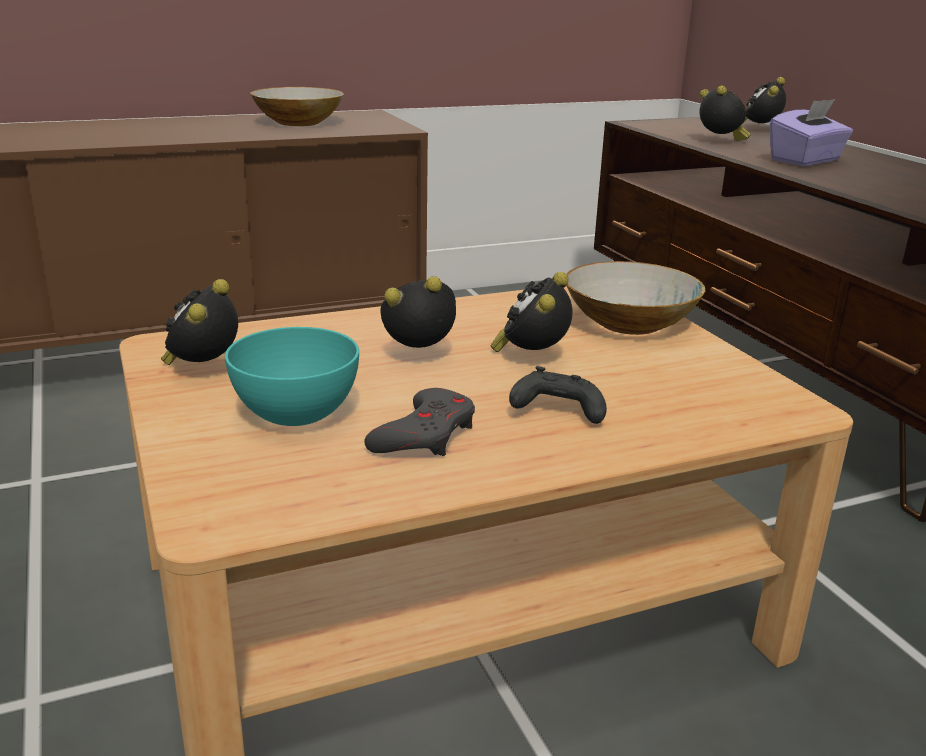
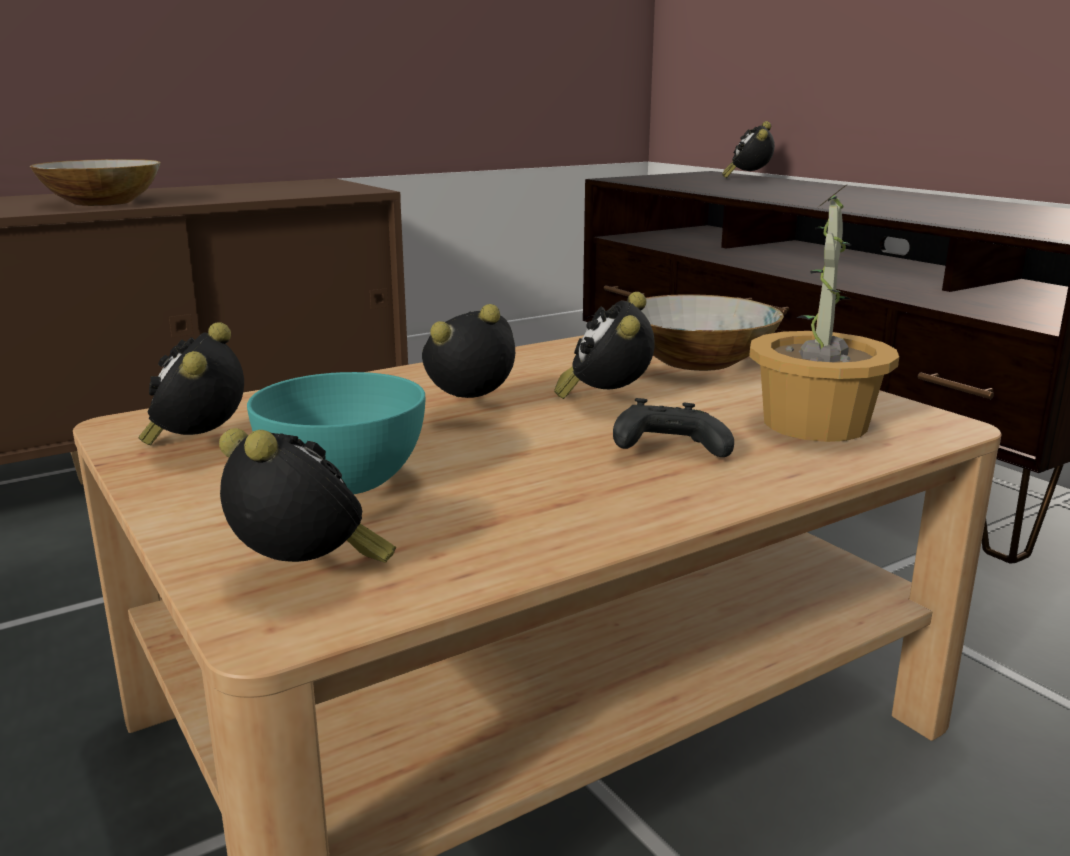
camera: 10 degrees left, 5 degrees down
(297, 122) = (243, 190): bowl -> bowl (101, 202)
(425, 434) = (521, 489): grey game controller -> none
(695, 398) = (817, 424): none -> potted plant
(720, 141) = (718, 187): alarm clock -> alarm clock (308, 576)
(806, 160) = (818, 196): purple tissue box -> none

